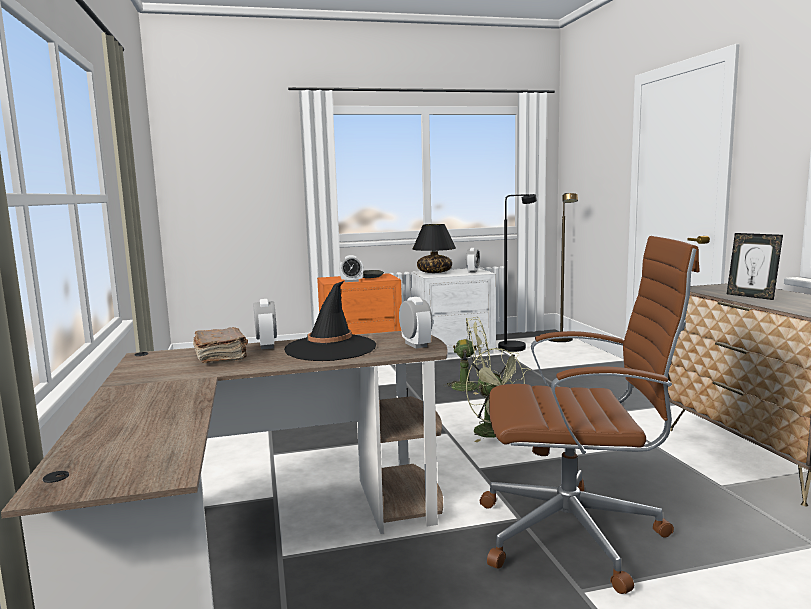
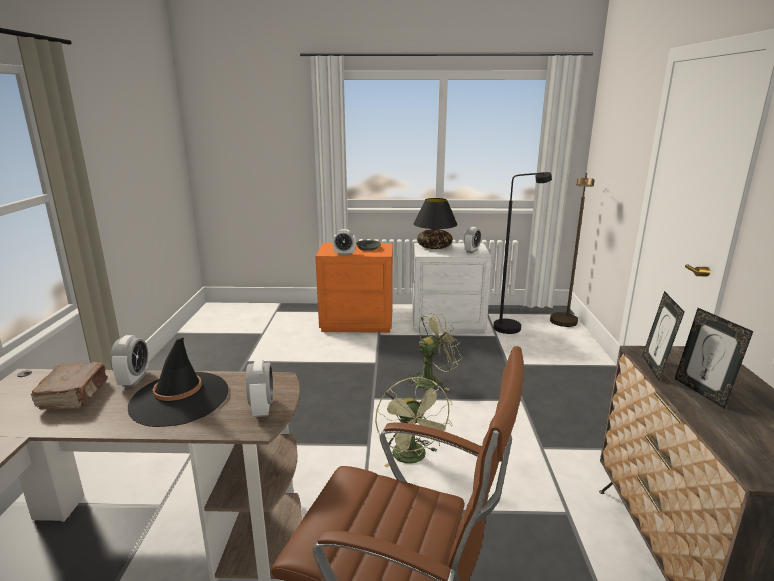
camera: 15 degrees right, 10 degrees up
(471, 387) = (432, 380): green fan -> green fan turned 45 degrees counterclockwise
(708, 292) = (655, 368): none -> picture frame

